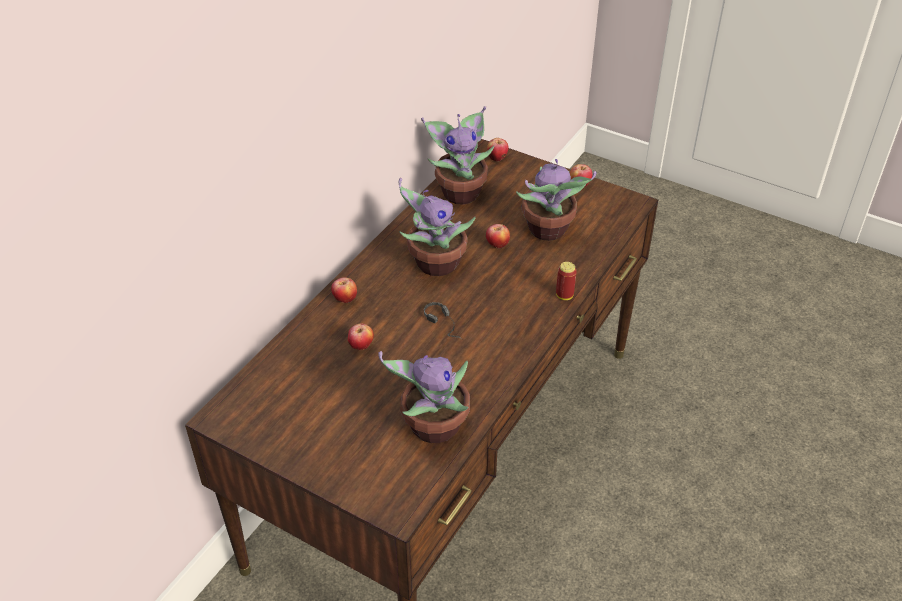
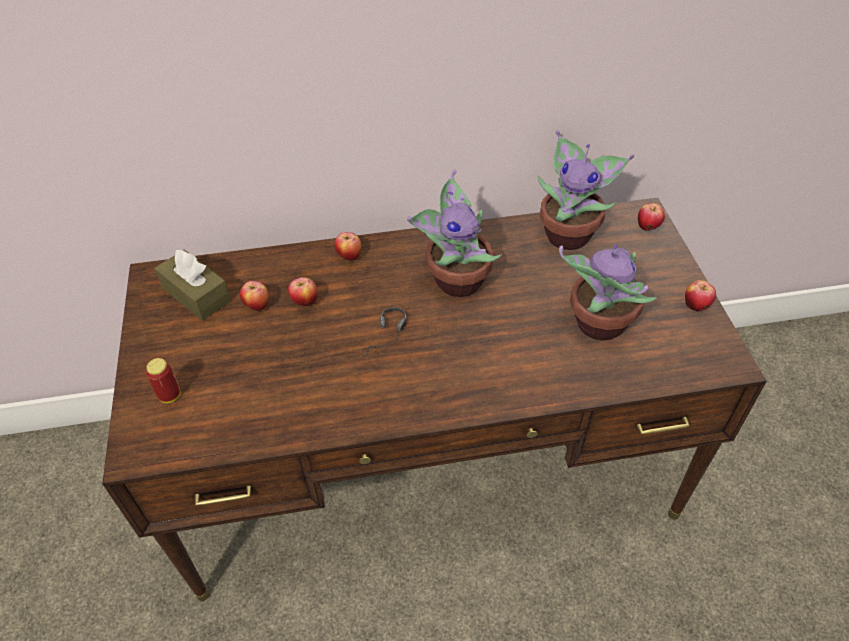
camera: 50 degrees right, 5 degrees up
(276, 401) = (196, 294): none -> brown tissue box
(432, 428) = (252, 412): potted plant -> none
(497, 246) = (531, 304): apple -> apple (257, 306)
(564, 295) = (524, 396): can -> can (170, 395)

